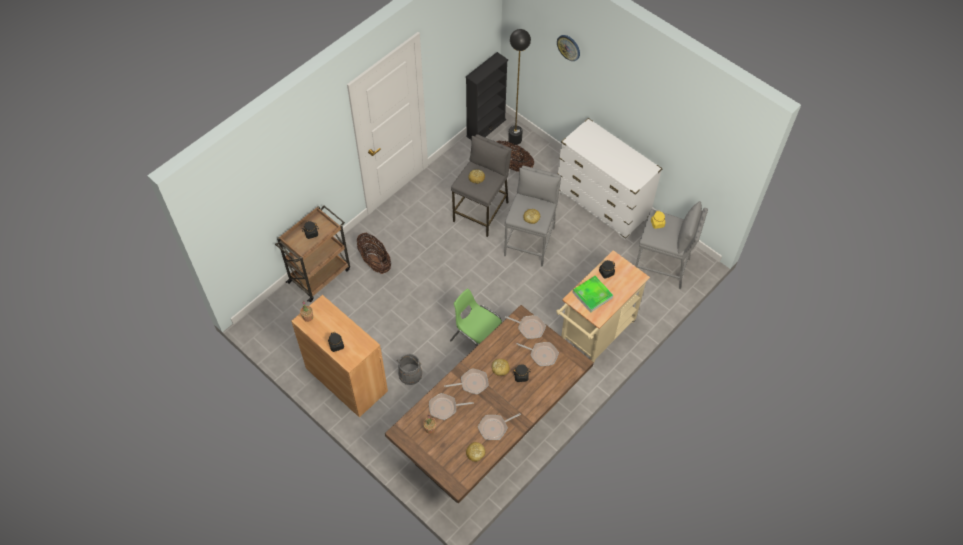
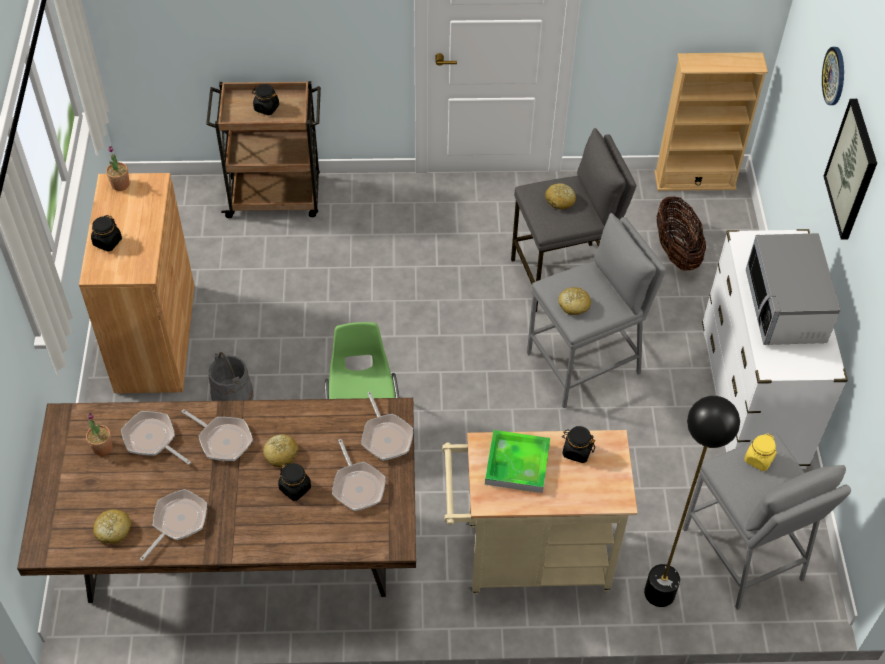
camera: 45 degrees right, 5 degrees down
(375, 261) = (356, 231): basket -> none
(486, 128) = (695, 180): black bookcase -> beige bookcase
(495, 428) = (177, 522): frying pan -> frying pan turned 105 degrees clockwise
(515, 139) = (719, 223): black floor lamp -> black floor lamp (660, 593)
(610, 83) = (852, 169): none -> picture
(614, 156) = (785, 307): none -> microwave

